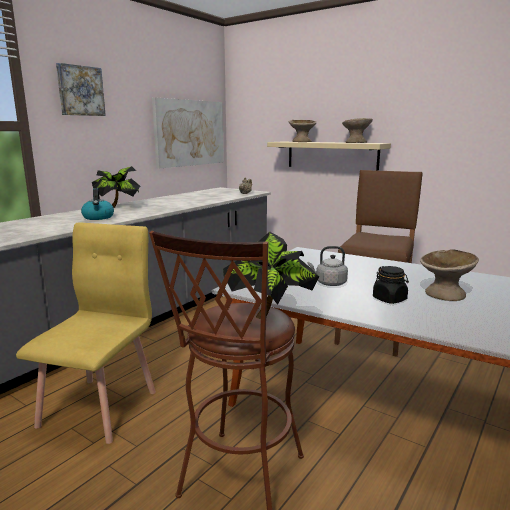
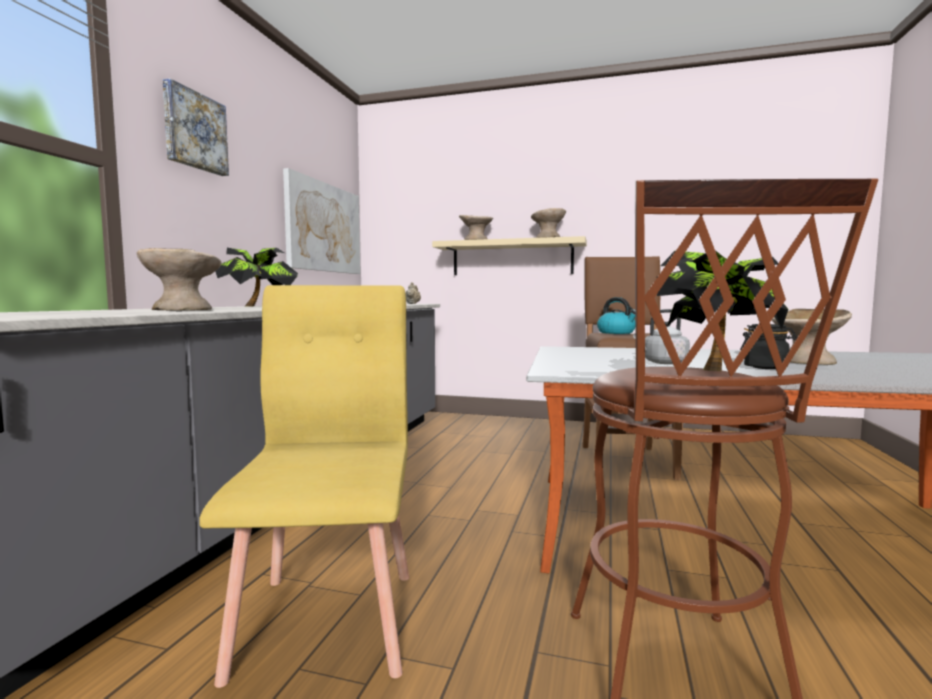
camera: 20 degrees left, 10 degrees down
(47, 227) = (182, 310): none -> beige bowl
(98, 217) = (251, 308): kettle -> kettle (617, 333)

